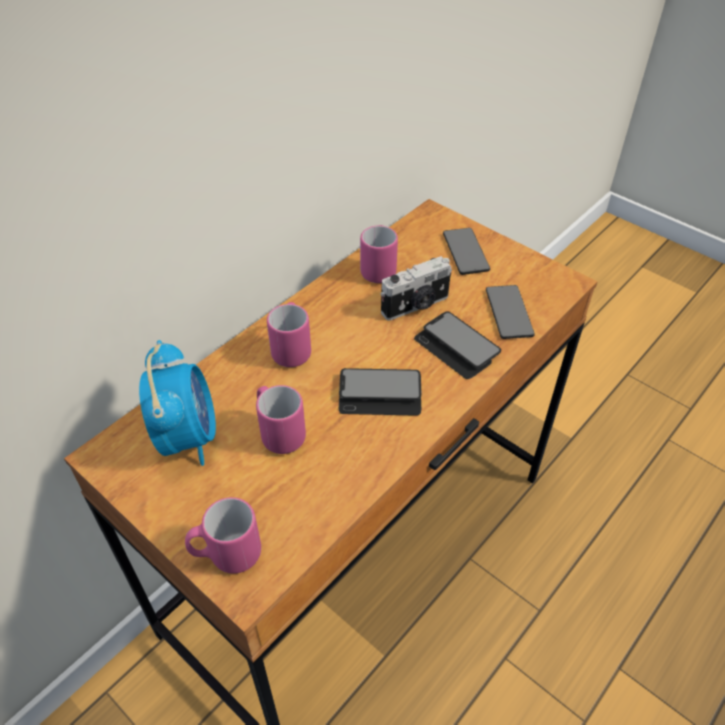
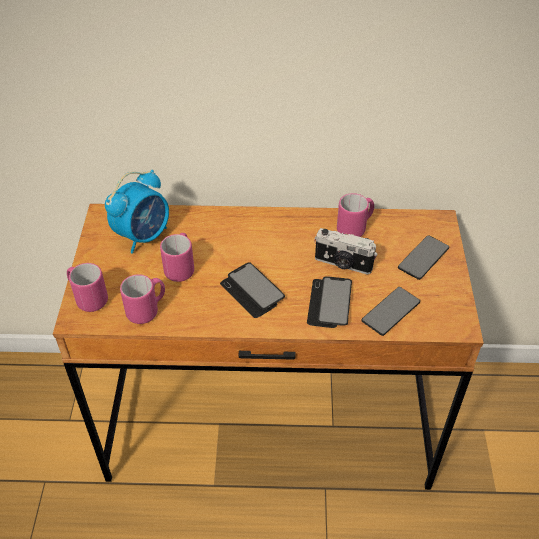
camera: 50 degrees right, 0 degrees up
(292, 349) = (245, 233): pink mug -> pink mug (147, 310)

